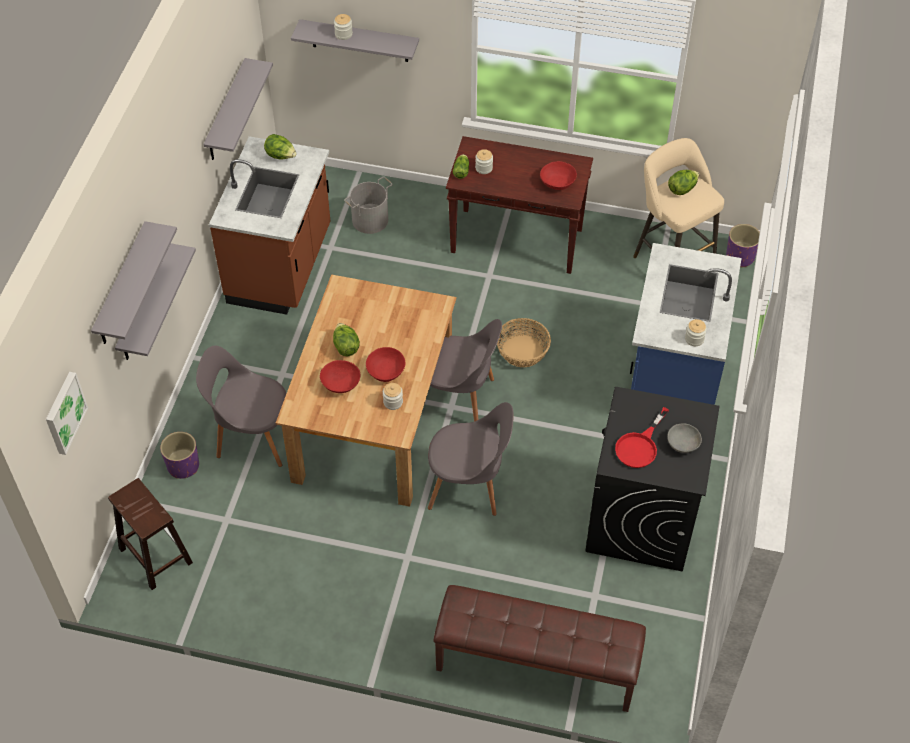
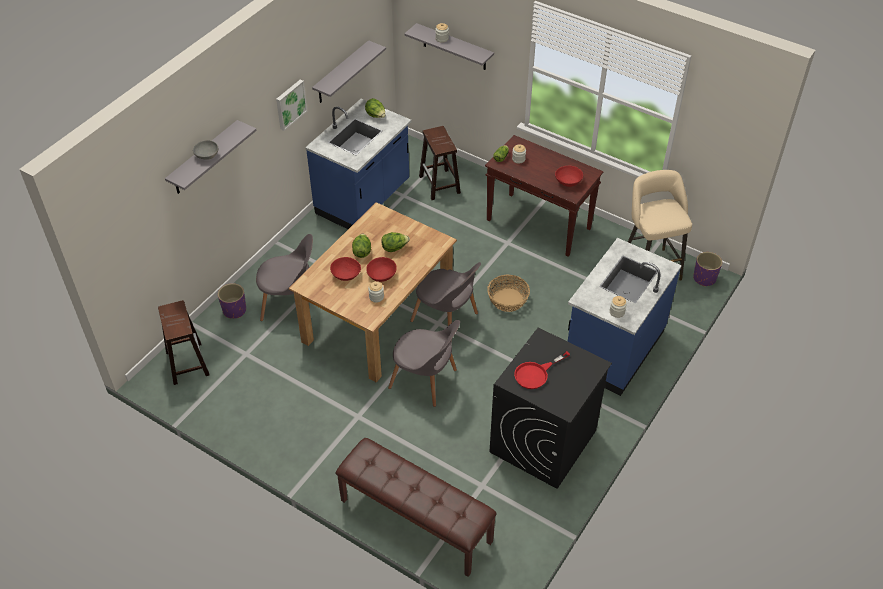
camera: 20 degrees right, 5 degrees down
(64, 412) = (125, 227): picture -> picture (290, 104)
(143, 305) = (225, 181): grey shelf -> none
(253, 435) = (290, 303): grey chair -> grey chair turned 150 degrees clockwise
(281, 266) = (364, 199): brown counter -> blue counter
(370, 220) = (440, 185): grey bucket -> brown stool
(682, 189) = (661, 209): lettuce -> lettuce (394, 248)
(682, 444) = (569, 382): grey bowl -> grey bowl (206, 155)

